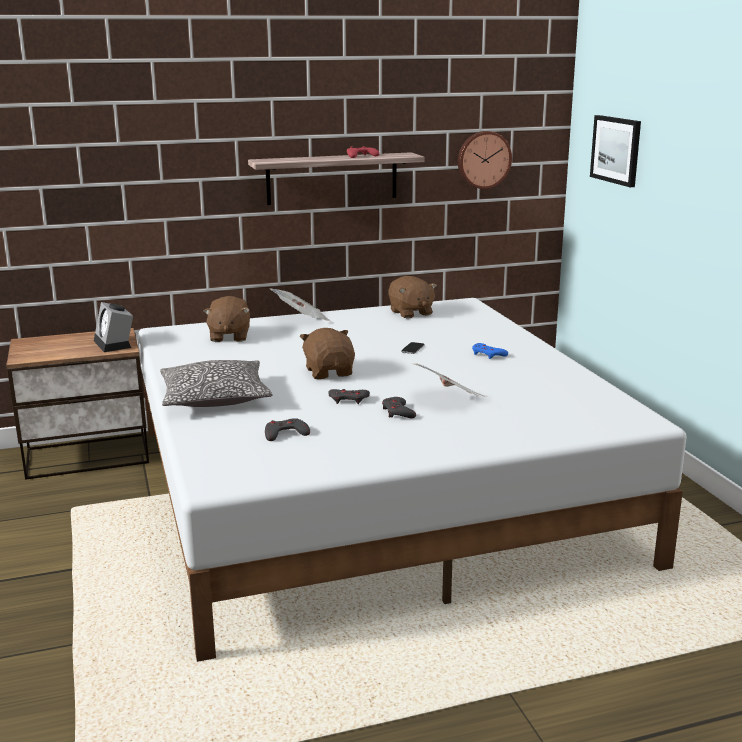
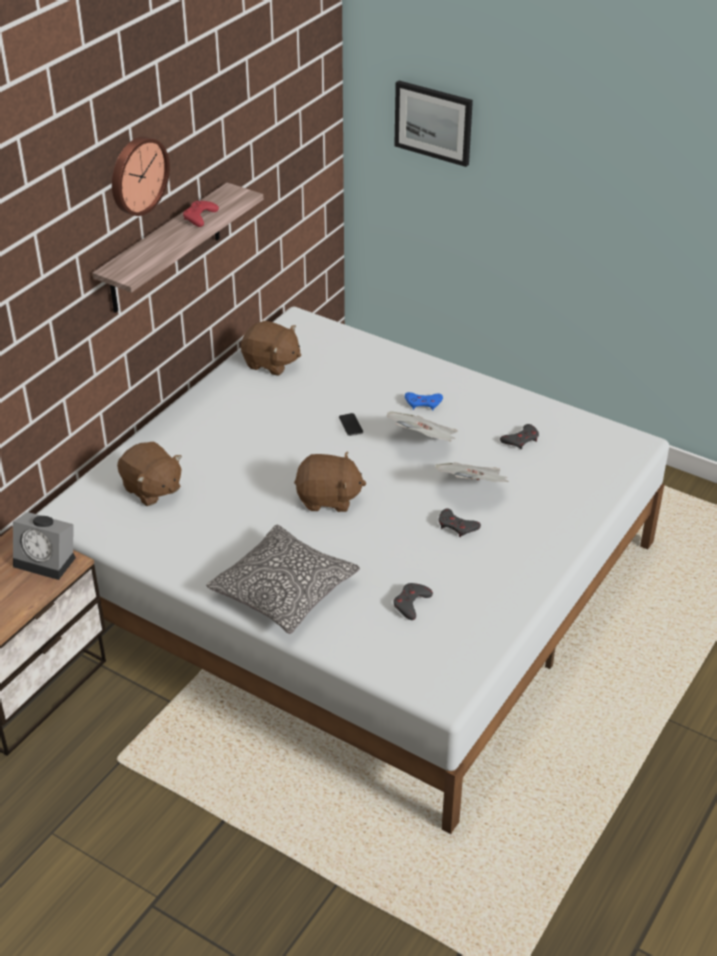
camera: 40 degrees left, 20 degrees up
(302, 320) = (184, 425): newspaper -> newspaper (424, 441)
(329, 372) = (328, 499): brown plush toy -> brown plush toy turned 150 degrees clockwise
(348, 399) = (397, 530): grey game controller -> grey game controller (521, 440)
(483, 159) = (282, 156): wall clock -> wall clock (137, 175)

